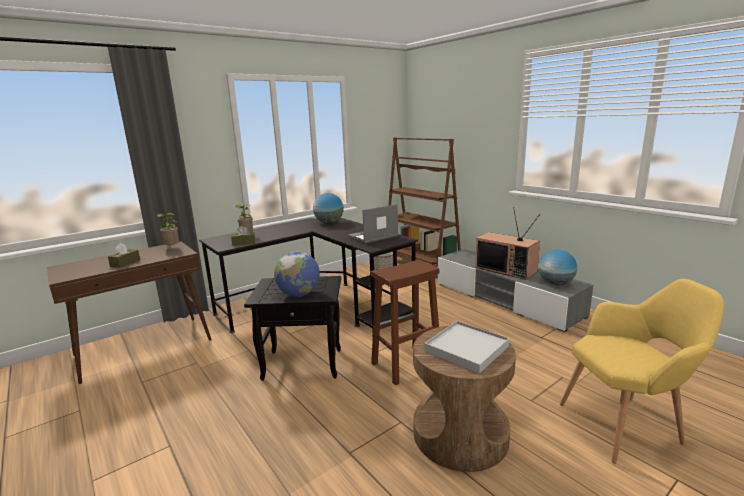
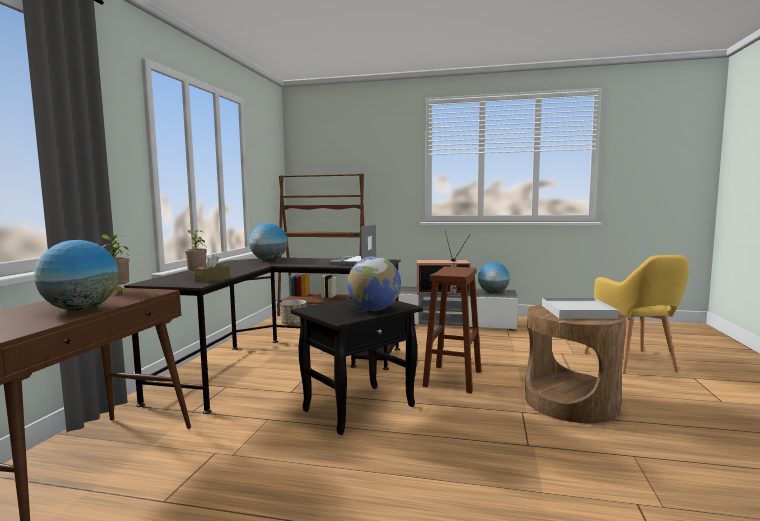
camera: 40 degrees left, 10 degrees down
(125, 263) = (81, 309): brown tissue box -> globe
(627, 425) = (633, 364): yellow armchair -> yellow armchair turned 135 degrees clockwise

